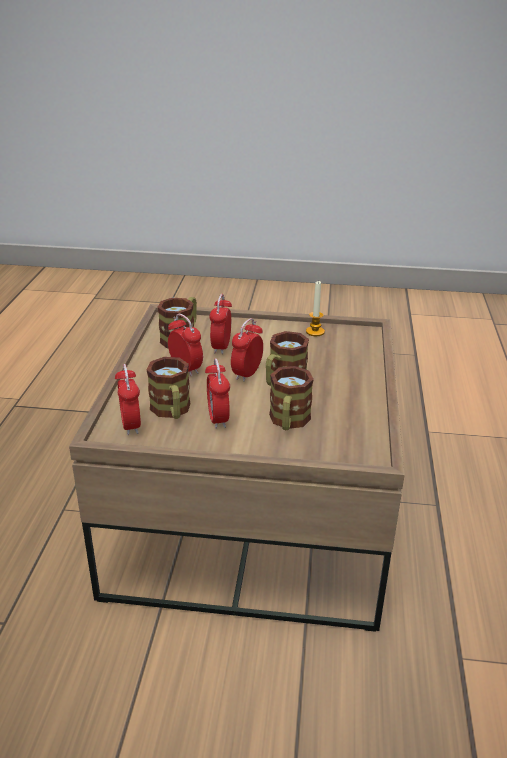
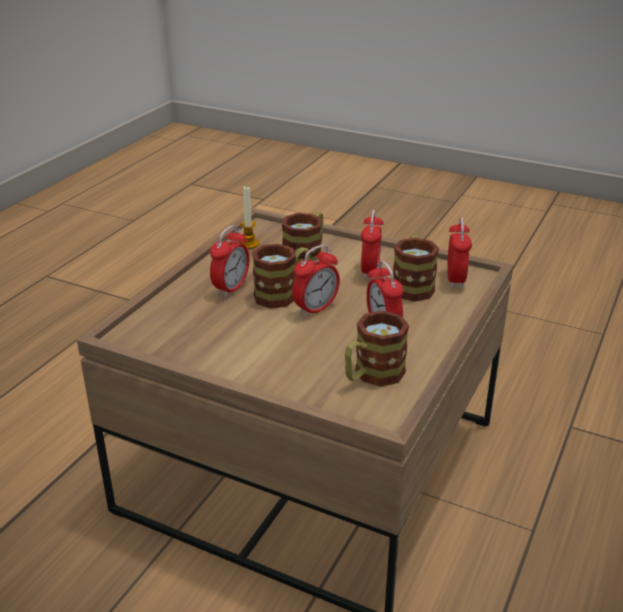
camera: 160 degrees left, 0 degrees up
(221, 347) = (326, 349): alarm clock -> alarm clock (231, 288)
(315, 332) = (188, 350): candle -> candle (248, 244)

